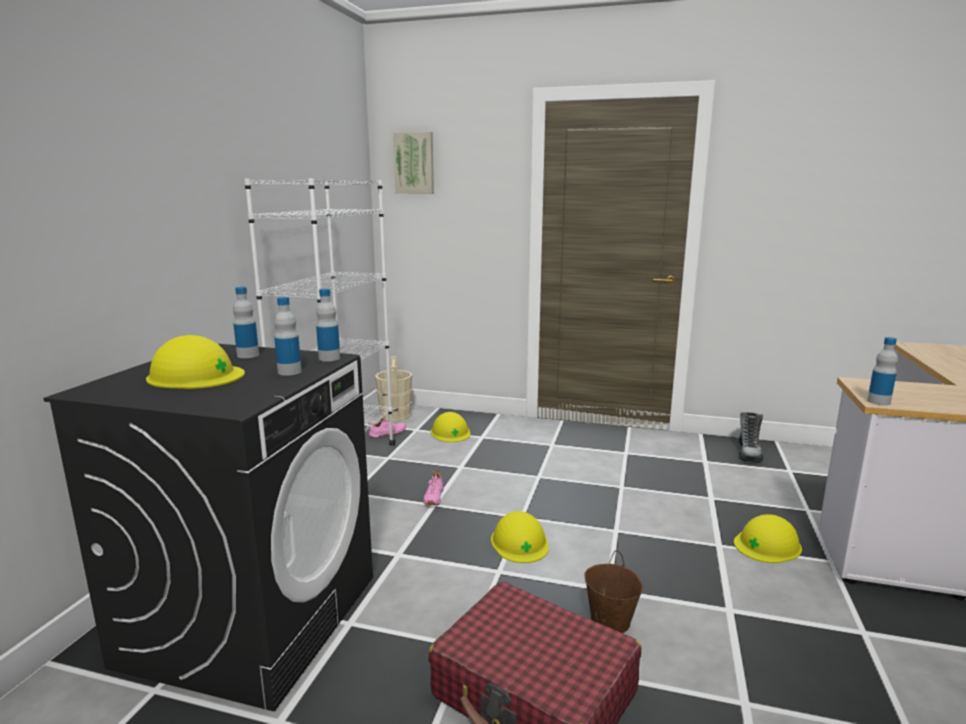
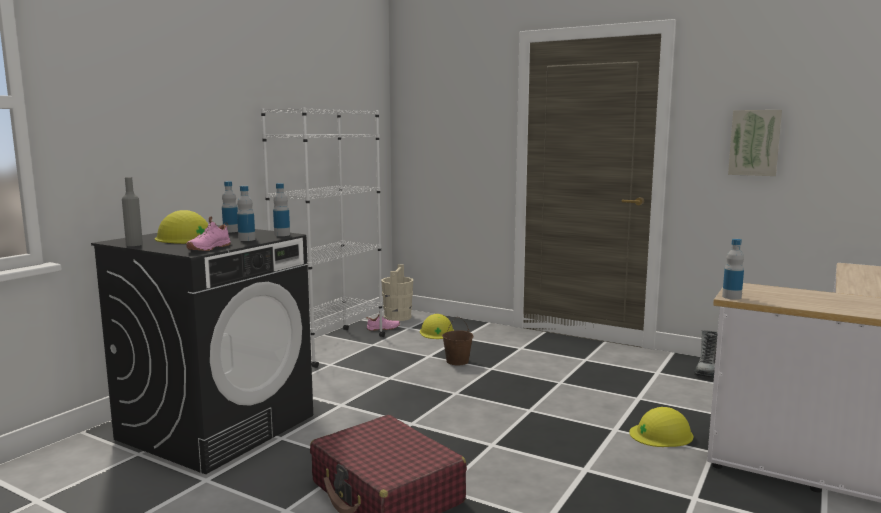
camera: 15 degrees right, 5 degrees down
(122, 397) = (134, 244): none -> grey bottle
(414, 163) = (424, 97): picture -> picture (754, 142)
(433, 497) = (392, 373): pink shoe -> pink shoe (208, 248)
(519, 542) = (442, 408): yellow hard hat -> none
(609, 621) = (477, 462): brown bucket -> brown bucket (457, 361)

